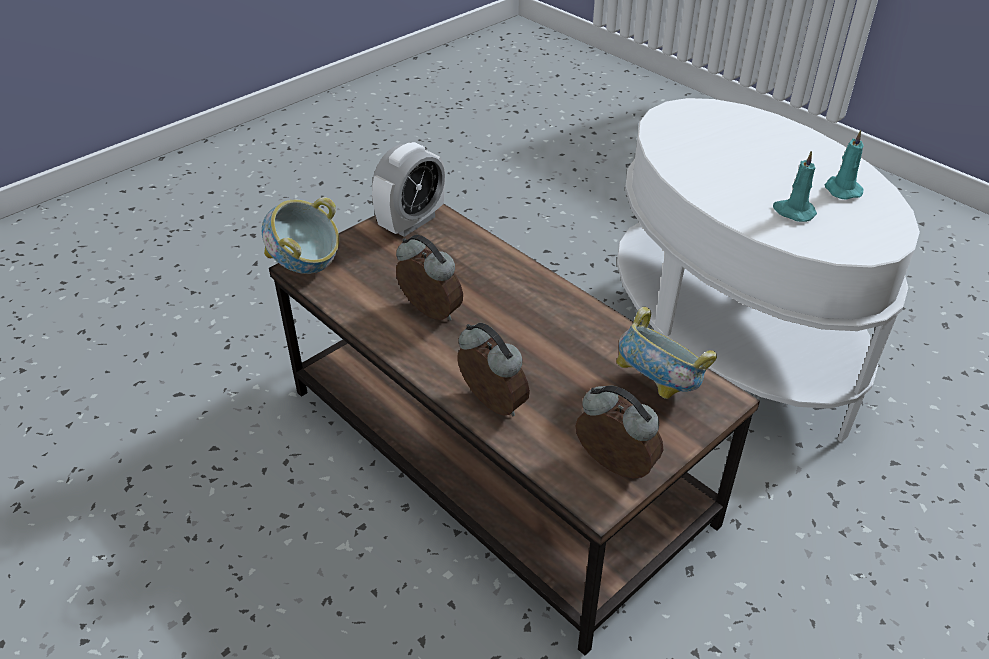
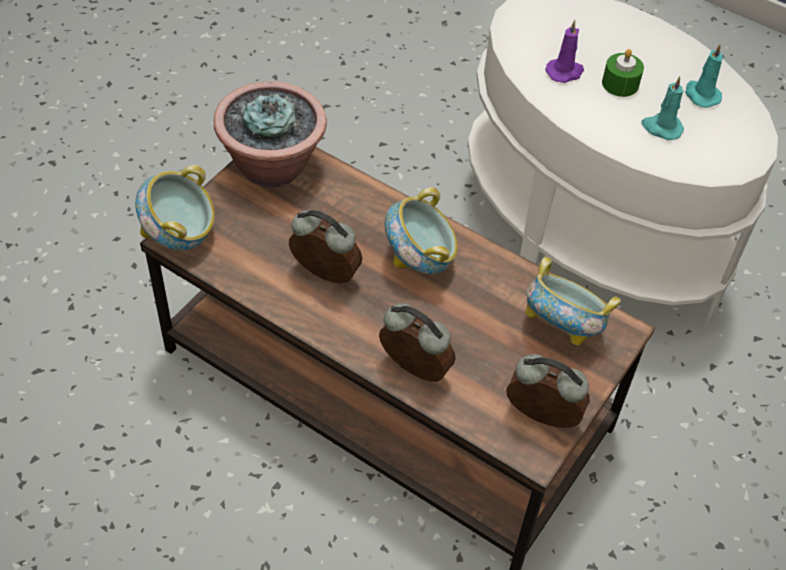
camera: 15 degrees left, 10 degrees up
(411, 222) = (272, 166): alarm clock -> potted plant
(526, 312) = (419, 261): none -> bowl
(704, 160) = (565, 72): none -> purple candle
(758, 173) = (620, 84): none -> green candle

